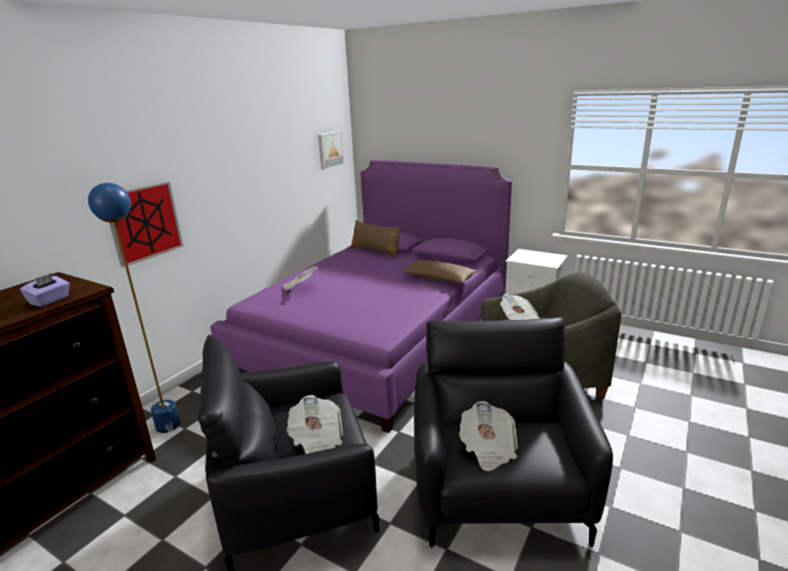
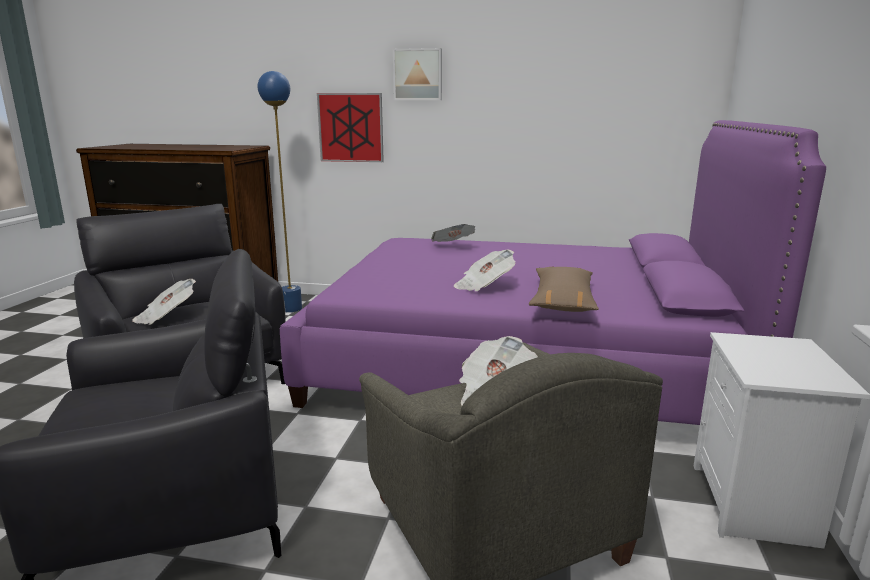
camera: 70 degrees right, 5 degrees down
(50, 300) = (205, 148): purple tissue box -> none
(330, 150) = (661, 98): picture -> picture (418, 74)
(376, 251) = (627, 259): brown pillow -> none
(488, 449) = (111, 397): newspaper -> newspaper (483, 286)

